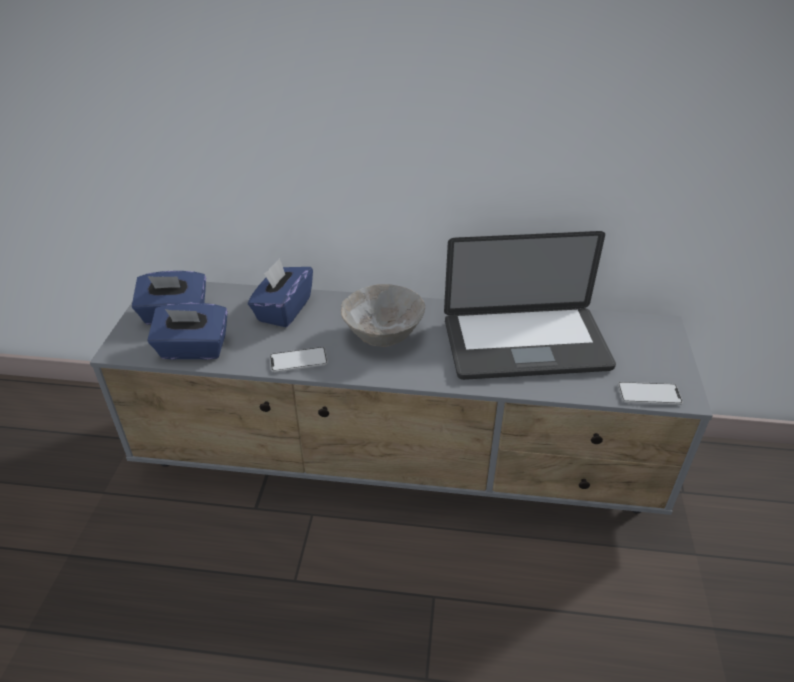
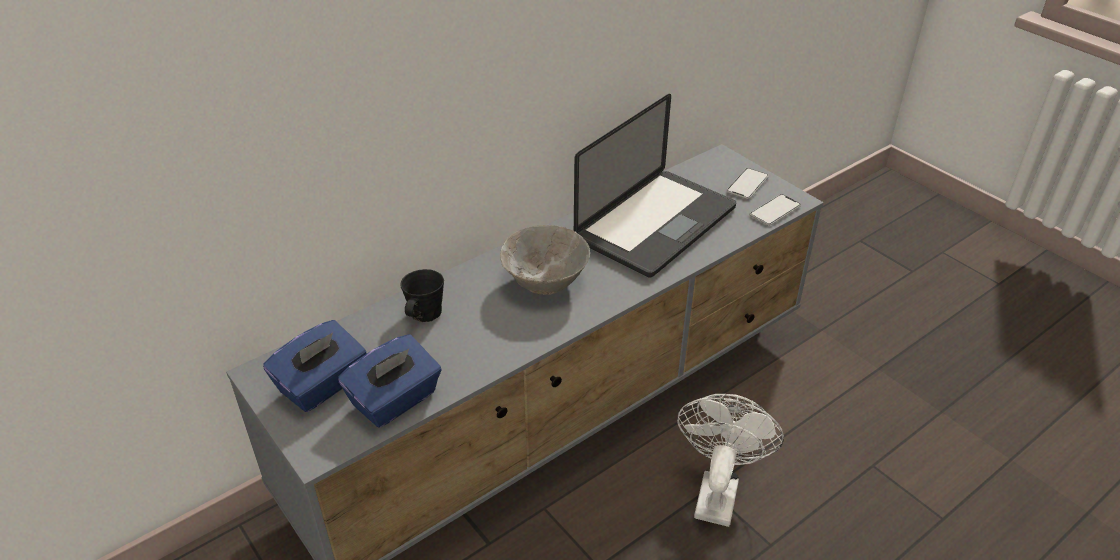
camera: 45 degrees left, 0 degrees up
(283, 310) = (424, 314): blue tissue box -> black mug
(298, 361) = (507, 346): phone -> phone (747, 184)
(437, 603) = (717, 491): none -> white fan

